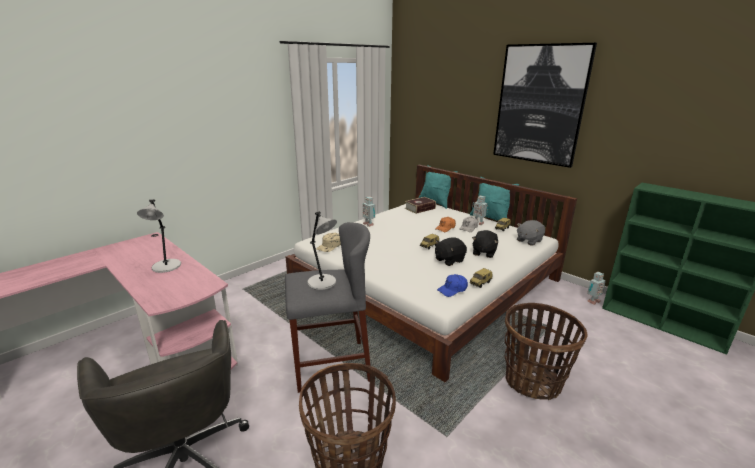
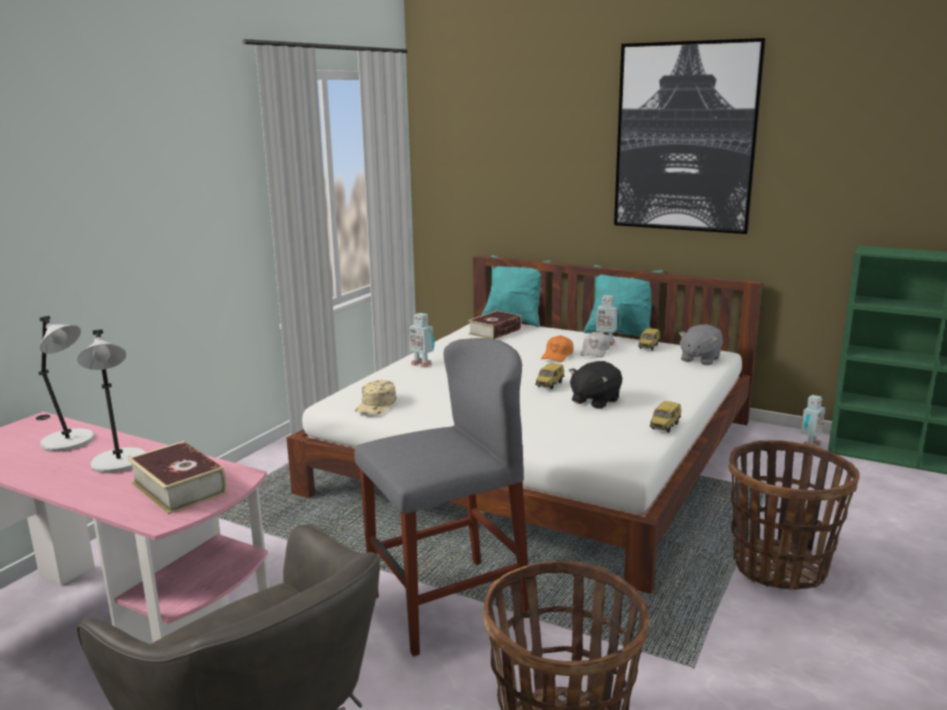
camera: 15 degrees left, 5 degrees down
(180, 286) = (178, 488): none -> book
(323, 283) = (439, 447): grey table lamp -> grey table lamp (70, 442)
(452, 289) = (628, 441): blue cap -> none
(483, 252) = (642, 384): black plush toy -> none

